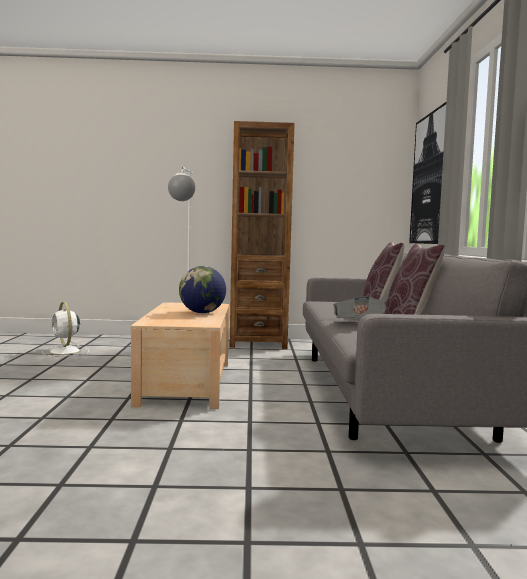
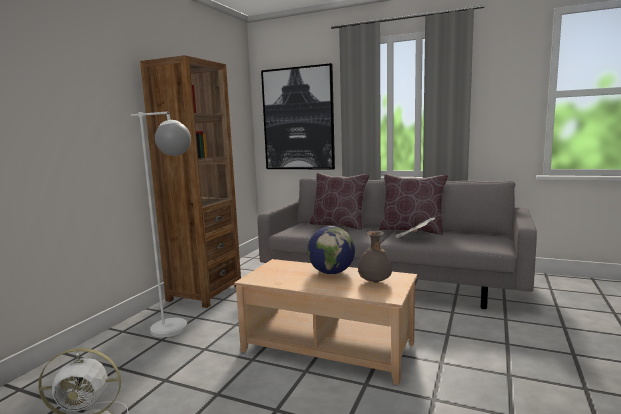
camera: 65 degrees left, 5 degrees up
(182, 320) = (375, 282): none -> grey vase

